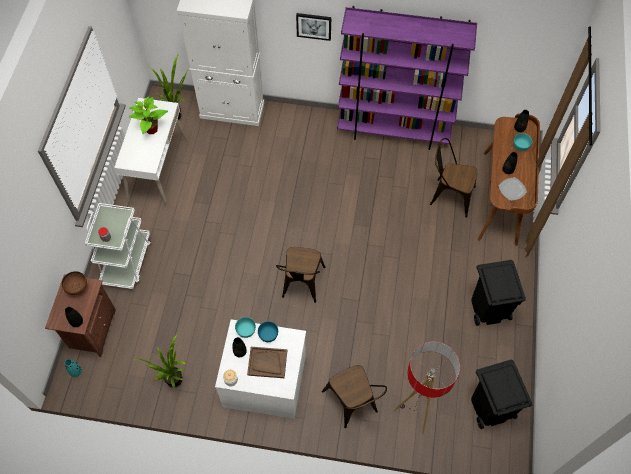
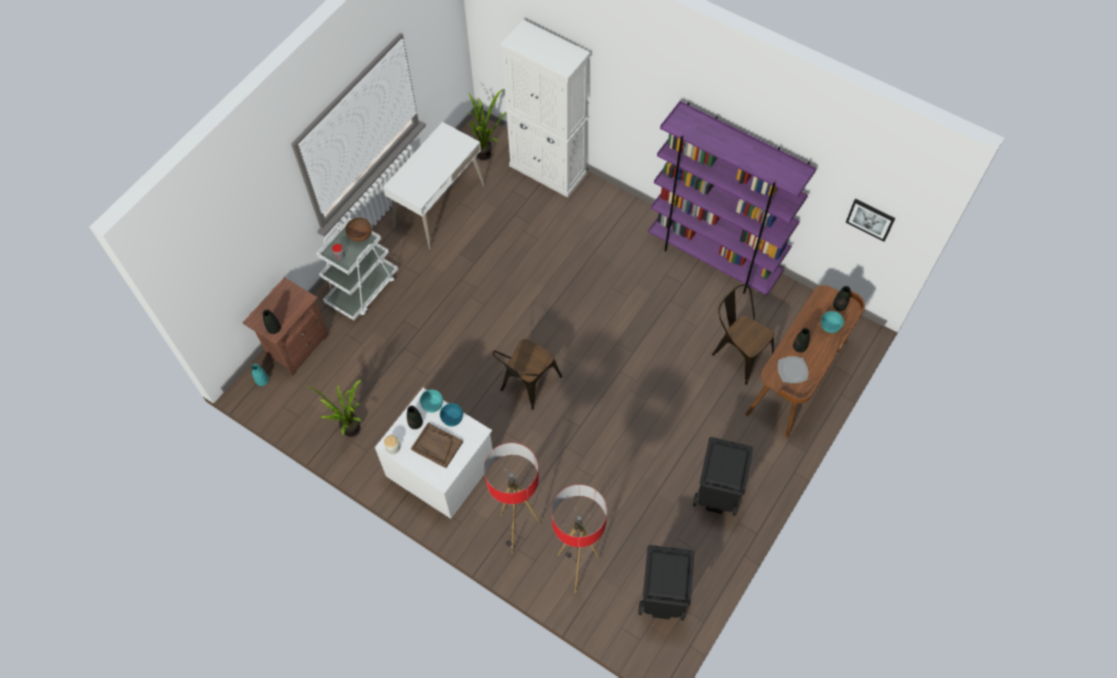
camera: 25 degrees right, 0 degrees up
(77, 288) = (290, 296): brown bowl -> brown bowl (360, 236)
(151, 129) = (439, 160): potted plant -> none
(314, 26) = (647, 109): picture -> picture (870, 219)
(353, 404) = (518, 531): brown chair -> floor lamp

